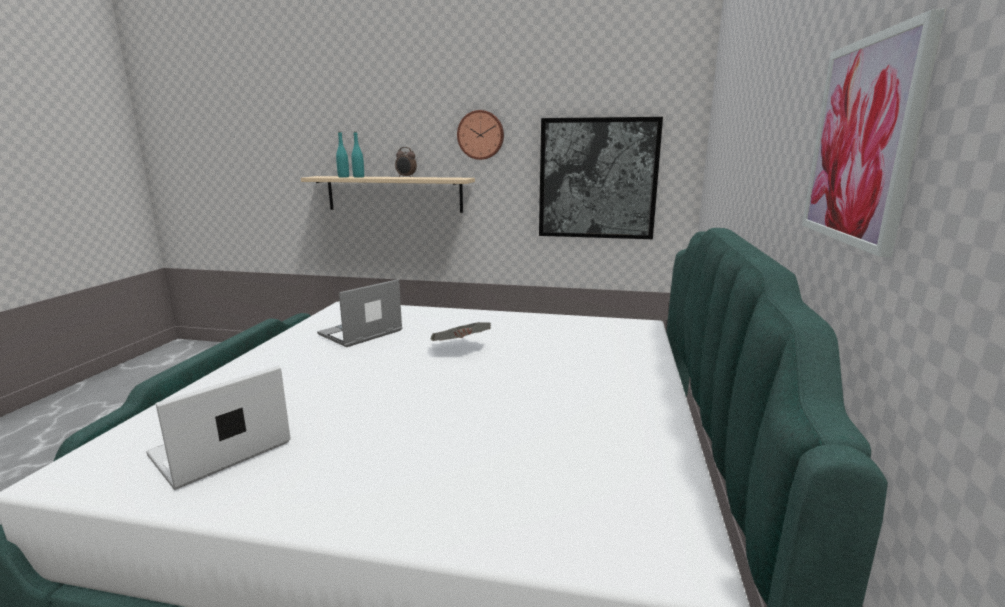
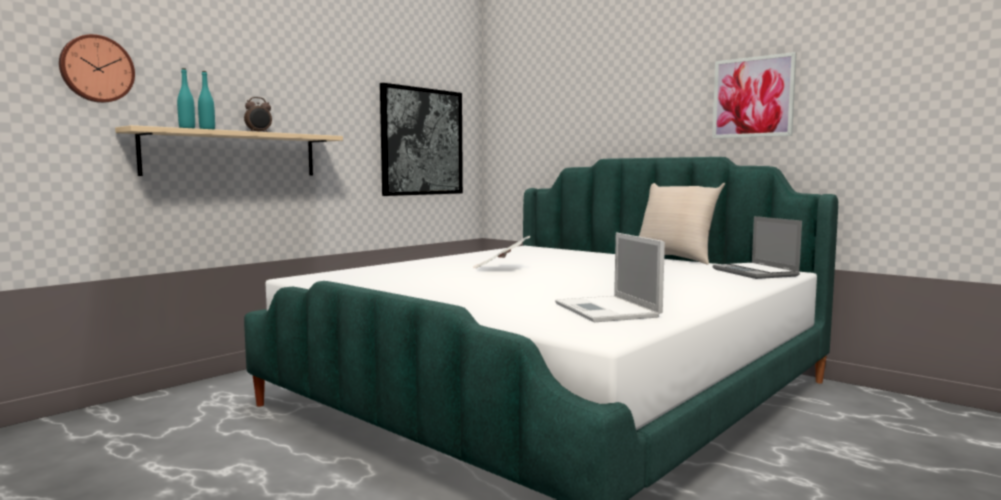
camera: 60 degrees left, 10 degrees down
(360, 333) = (406, 280): laptop -> laptop (756, 273)
(481, 135) = (328, 92): wall clock -> wall clock (96, 69)
(694, 423) = (675, 259): none -> beige pillow

